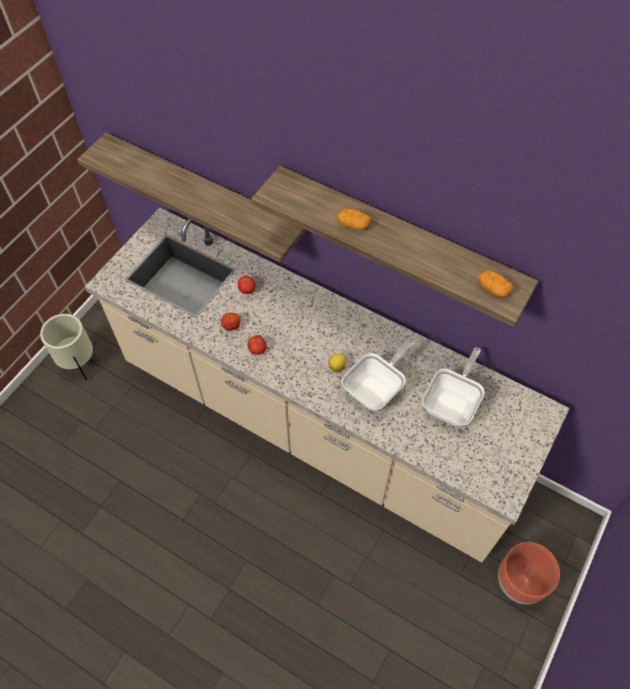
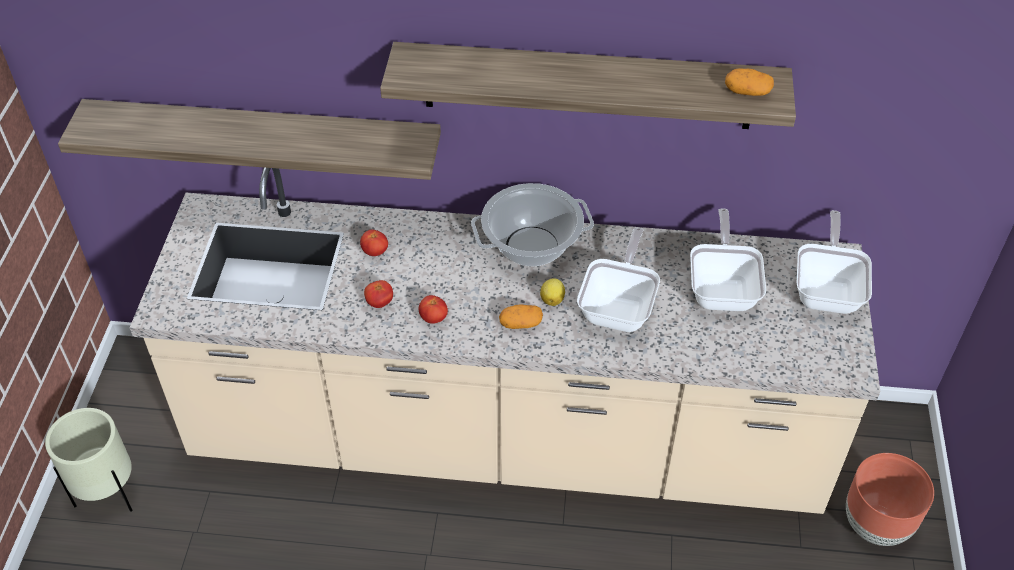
camera: 25 degrees left, 10 degrees down
(344, 323) = (531, 247): none -> cooking pot
(353, 225) = (533, 77): potato -> potato (520, 324)
(524, 432) = (827, 290): none -> frying pan

